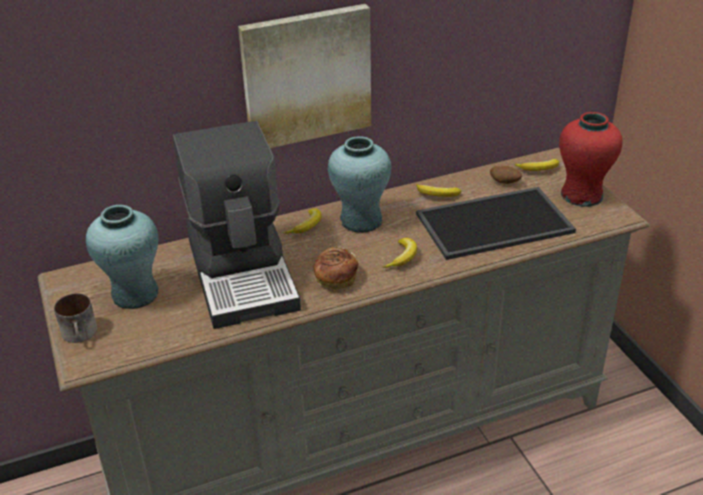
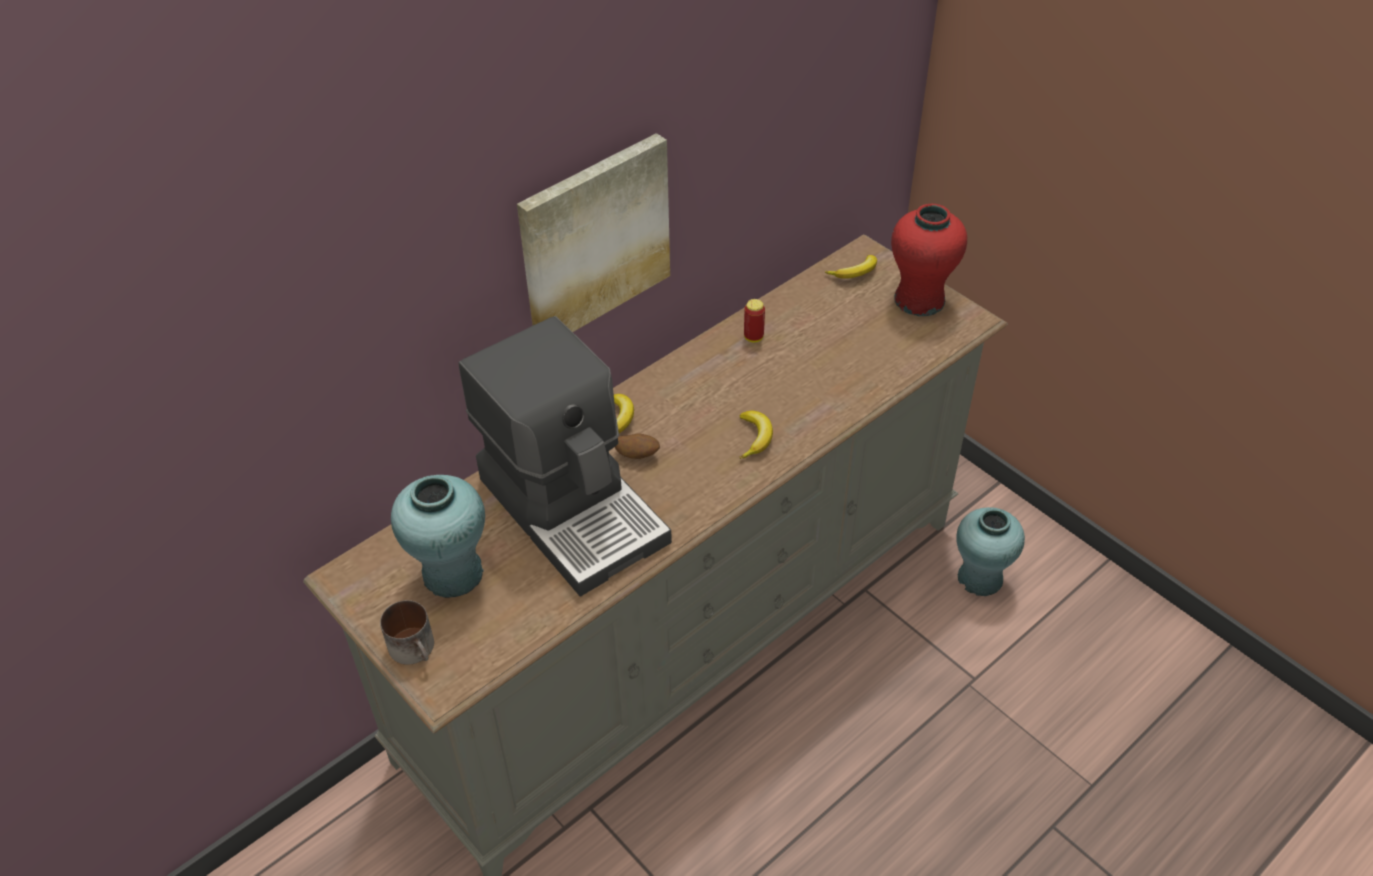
camera: 20 degrees left, 10 degrees up
(335, 279) = (690, 488): bread -> none
(361, 220) = (680, 396): turquoise vase -> turquoise vase (980, 579)
(437, 195) = (753, 337): banana -> can
(494, 222) = (837, 361): tray -> none
(505, 183) = (824, 301): potato -> potato (637, 455)

